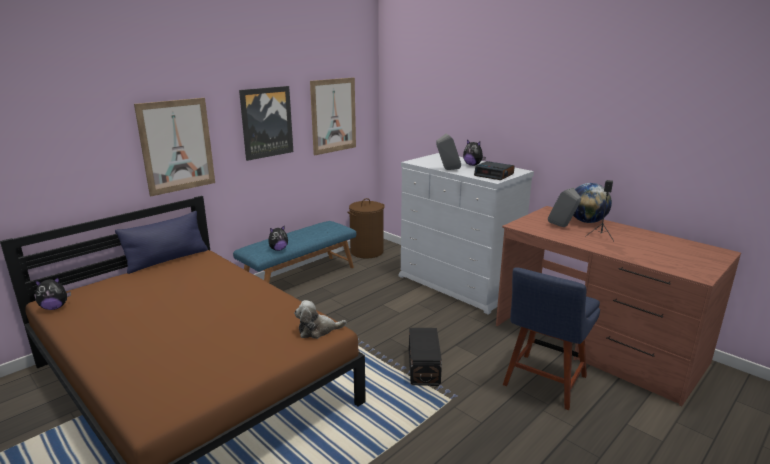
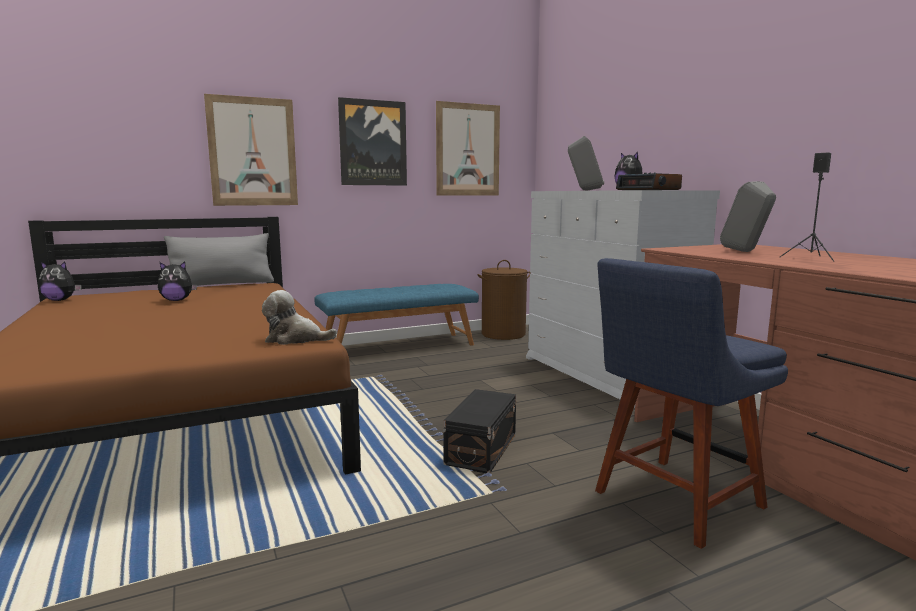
camera: 20 degrees right, 10 degrees down
(167, 260) = (222, 284): blue pillow -> grey pillow
(278, 249) = (362, 295): plush toy -> plush toy (177, 300)
(587, 221) = (798, 251): globe -> none

